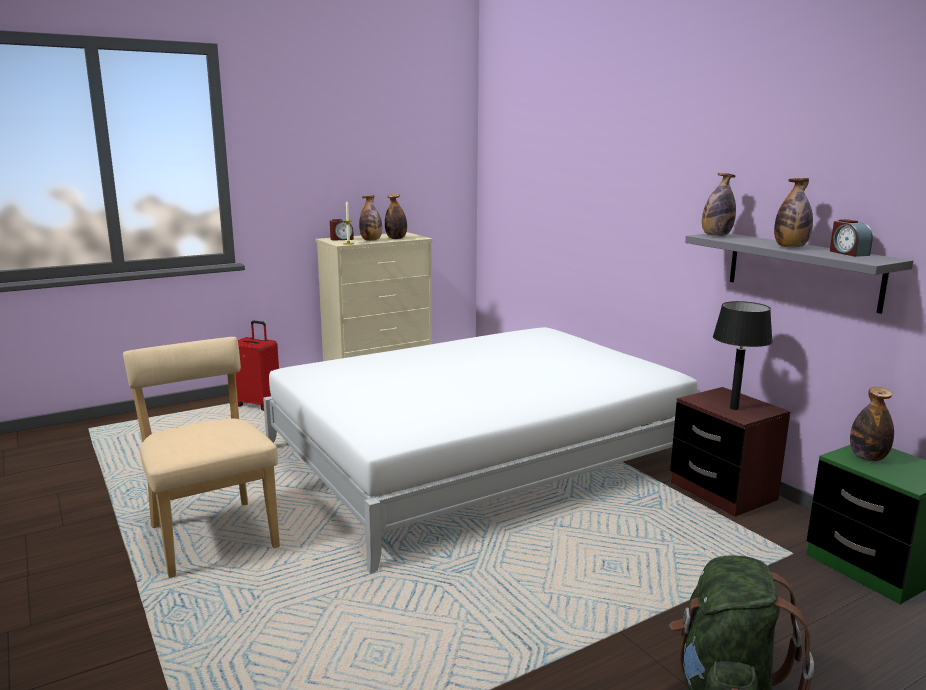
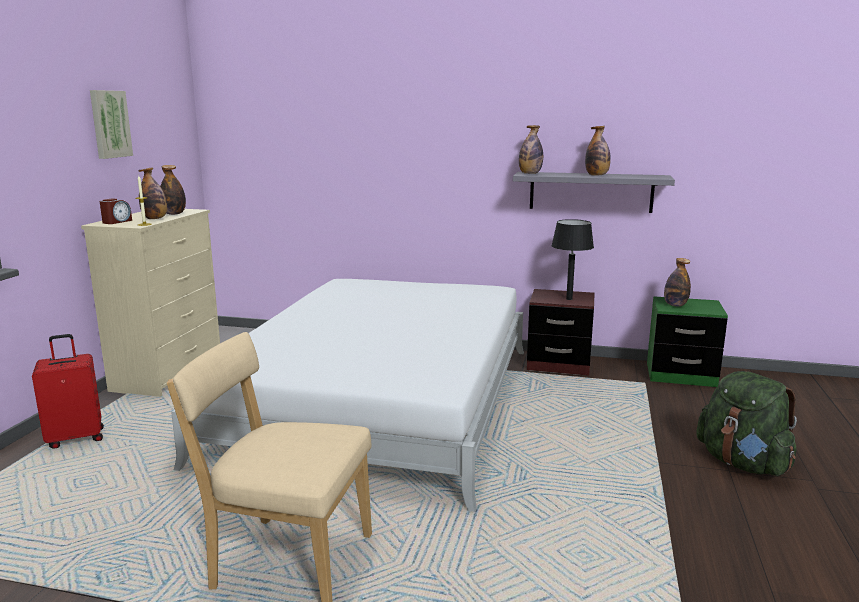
camera: 45 degrees left, 0 degrees up
(362, 156) = (109, 124): none -> picture
(848, 253) = (634, 175): alarm clock -> none

